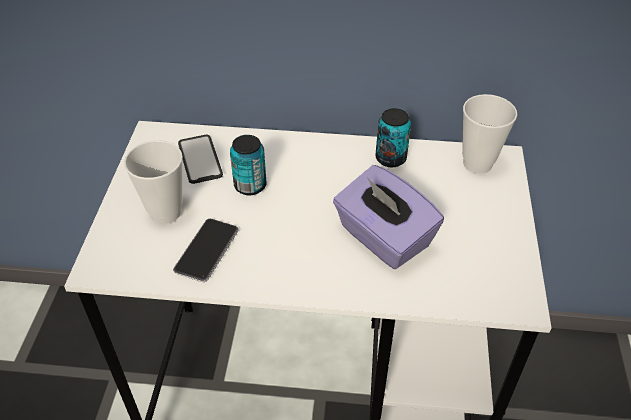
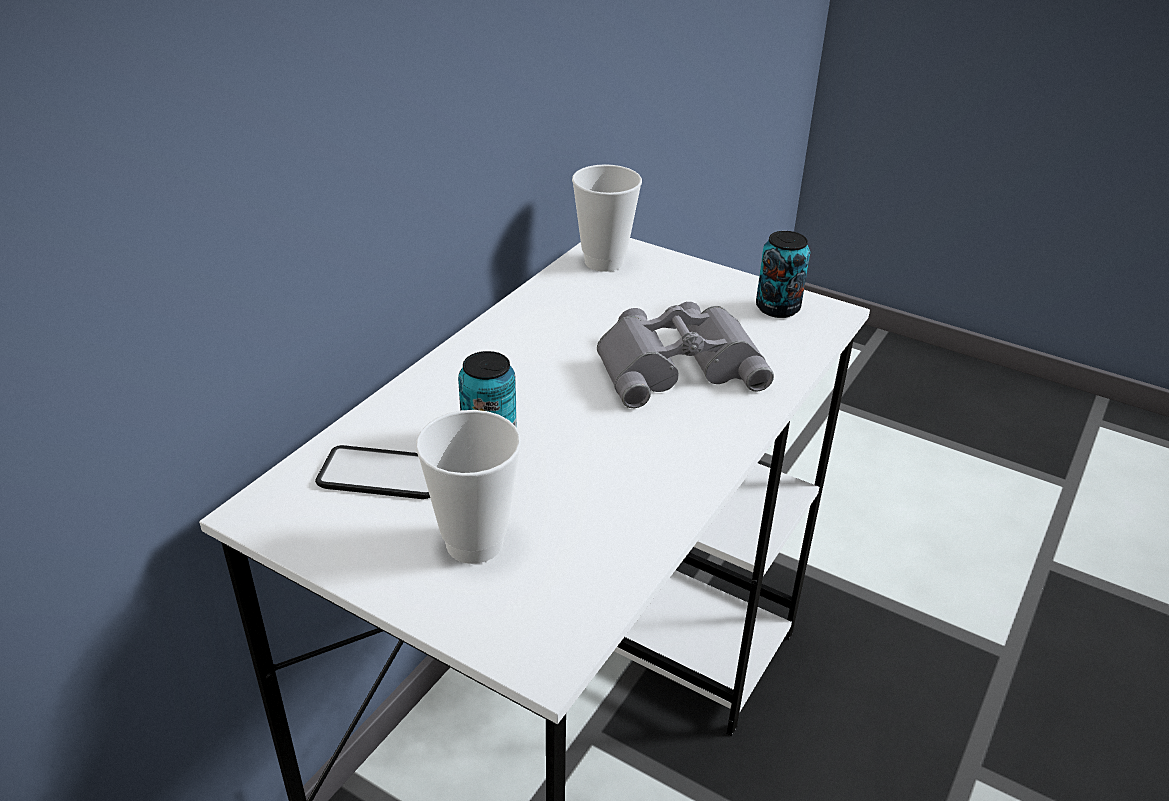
camera: 65 degrees left, 10 degrees down
(206, 250) = (593, 520): phone -> none
(383, 238) = (677, 364): purple tissue box -> grey binoculars
(390, 158) = (541, 313): can -> can (777, 308)

